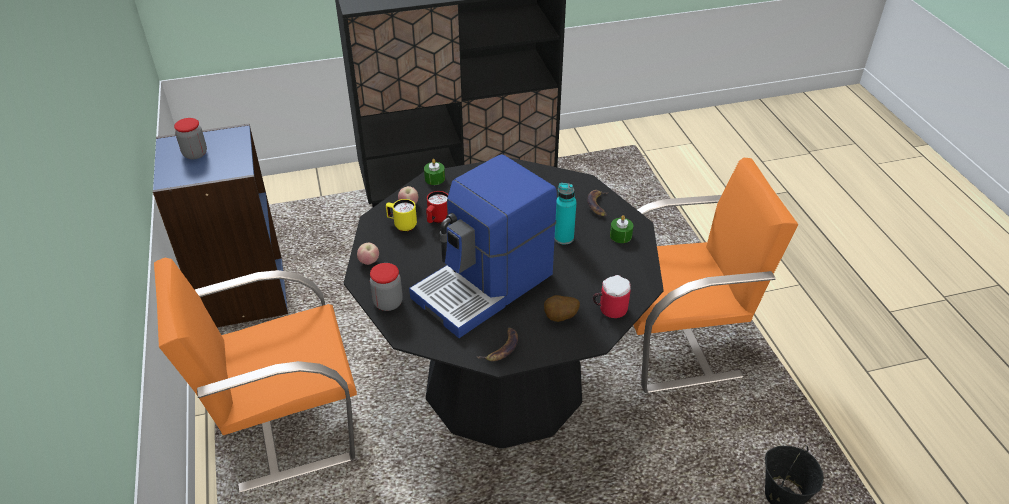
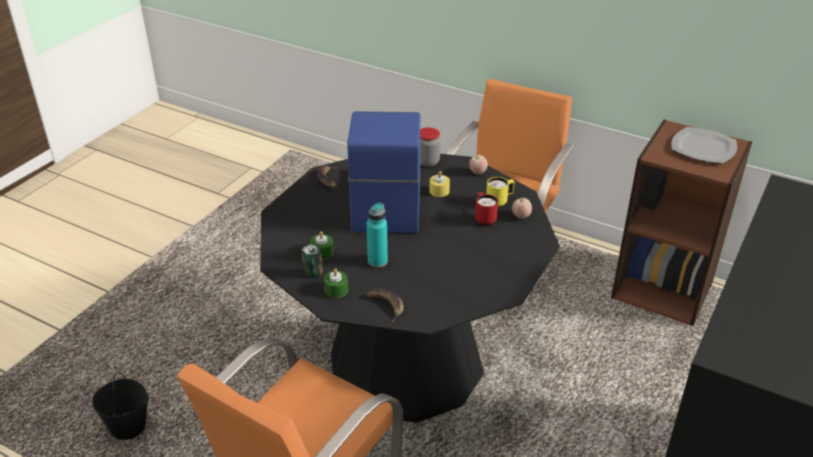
camera: 135 degrees right, 5 degrees down
(195, 154) = (702, 147): jar -> plate
(242, 293) = (663, 288): blue bookcase -> brown bookcase
(428, 265) = (439, 191): none -> yellow candle
(434, 178) = (541, 245): green candle -> green candle (322, 252)
(560, 318) = (312, 211): potato -> none
(609, 308) = (286, 234): mug -> none
(624, 258) = (313, 273): none -> can

